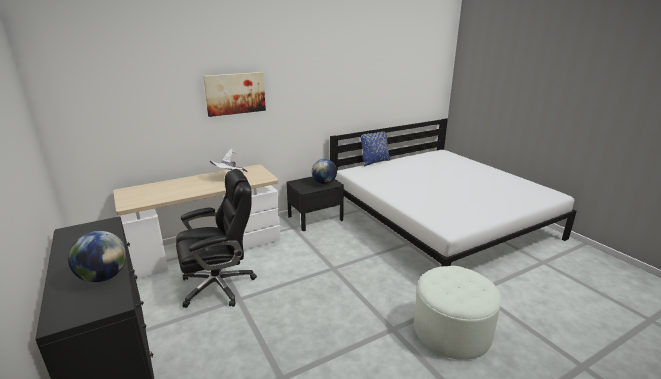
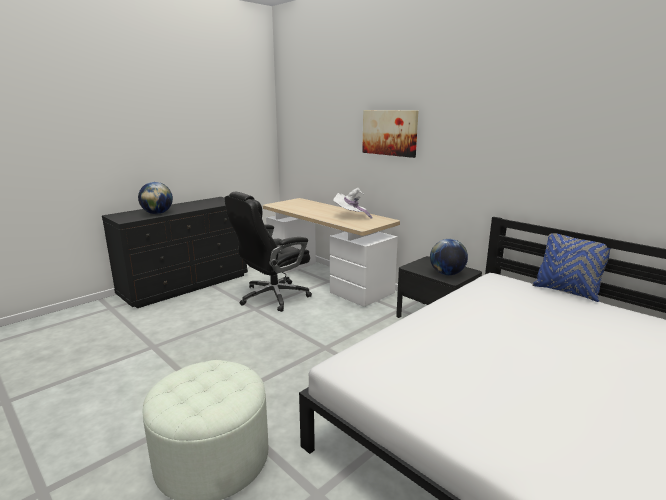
camera: 75 degrees right, 5 degrees down
(219, 285) = (272, 297): black office chair -> black office chair turned 90 degrees clockwise

